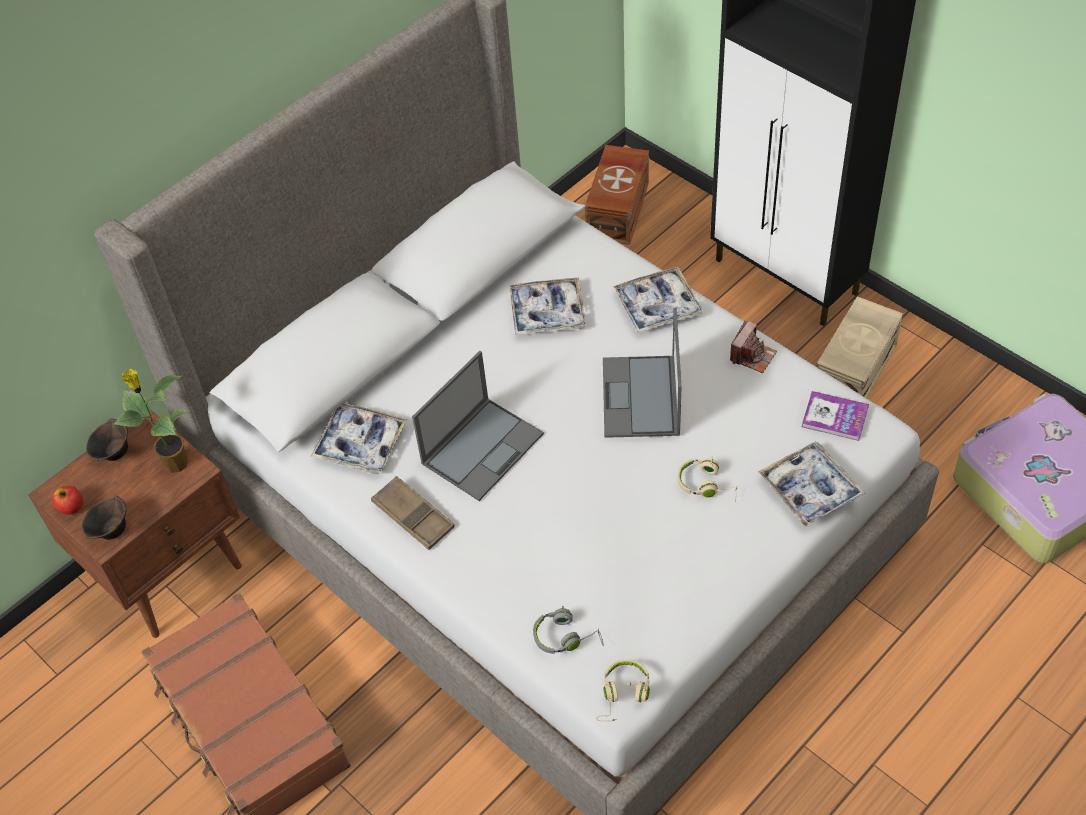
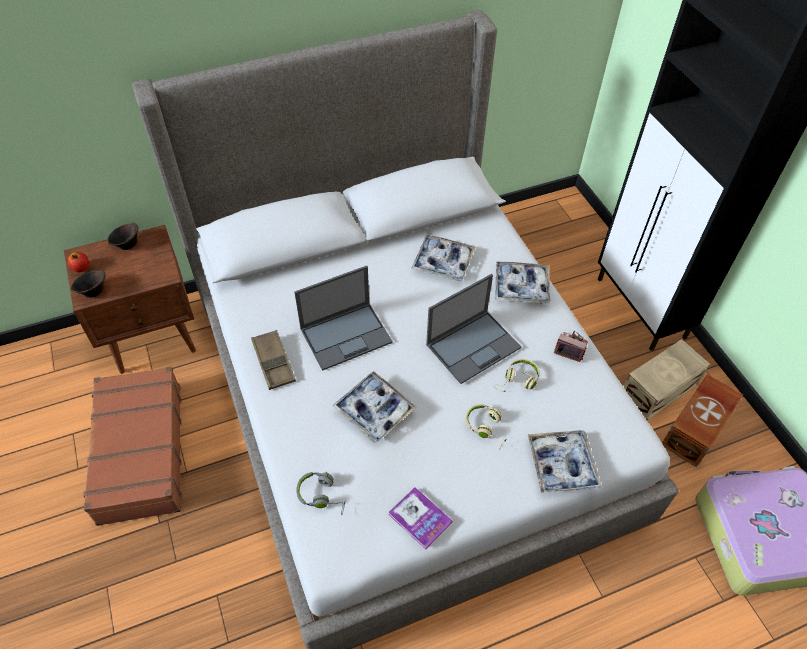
camera: 20 degrees right, 0 degrees up
(174, 463) = (157, 266): potted plant -> none
(360, 444) = (271, 299): tray -> tray (374, 410)
(619, 209) = (550, 224): brown storage box -> brown storage box (697, 429)
(623, 695) = (337, 560): beige headphones -> beige headphones (517, 380)
(641, 398) = (474, 345): laptop -> laptop turned 150 degrees counterclockwise
(752, 356) = (570, 348): camera -> camera turned 120 degrees counterclockwise
(834, 417) = (609, 418): book -> book (420, 518)

